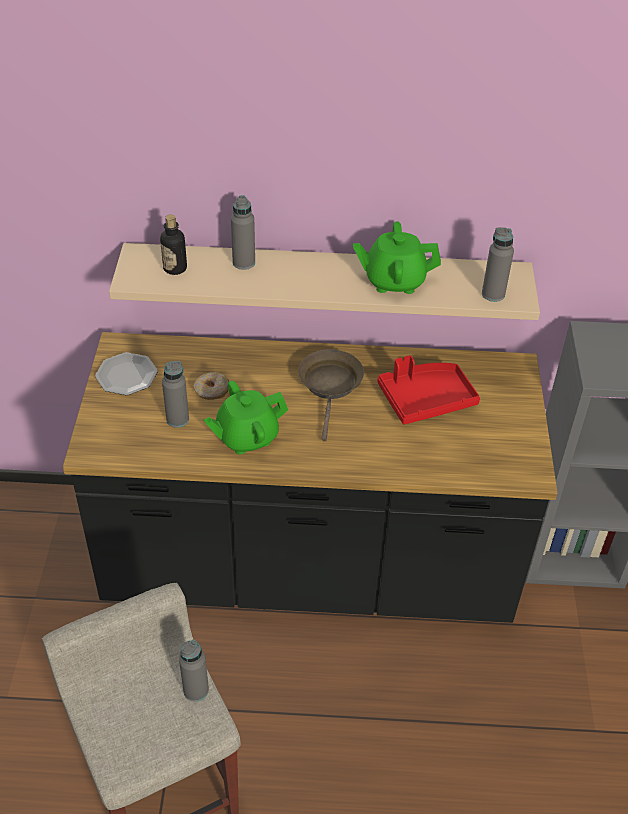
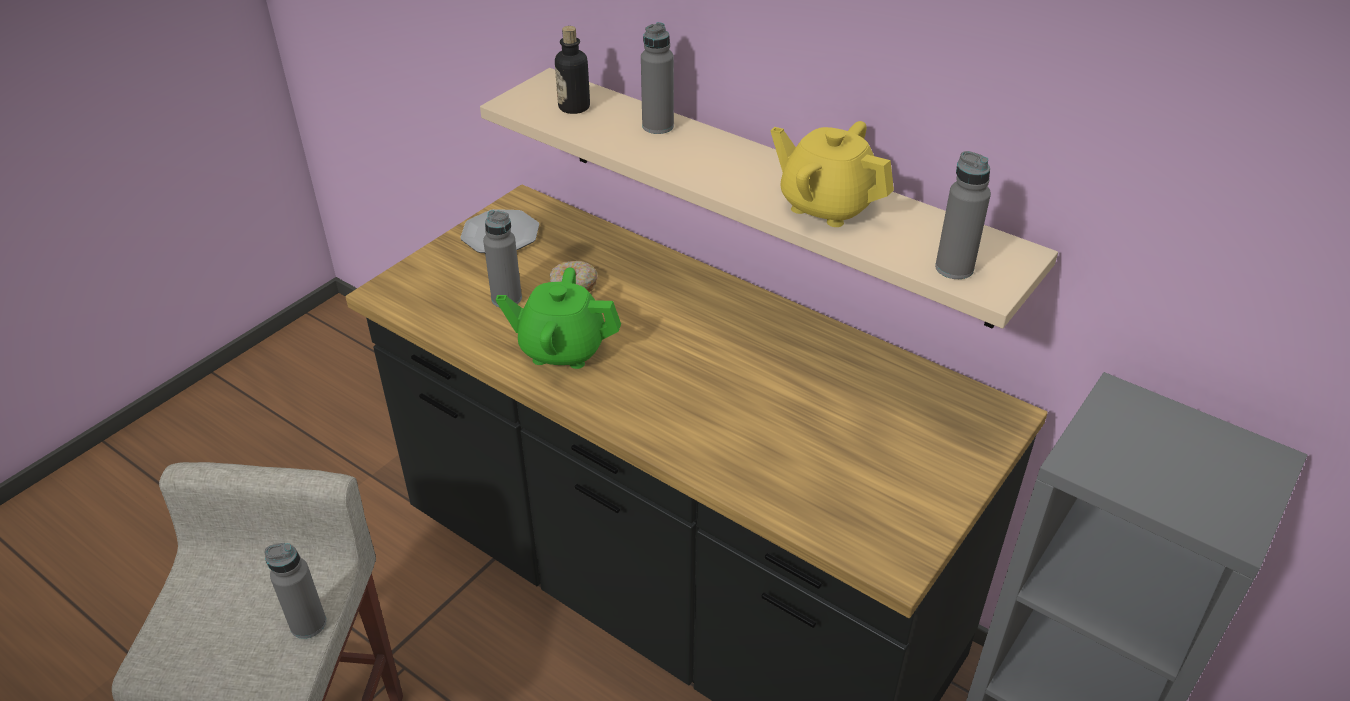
camera: 35 degrees right, 5 degrees down
(330, 386) = (717, 336): brown frying pan -> none
(394, 281) = (826, 205): green teapot -> yellow teapot
(425, 399) = (827, 401): red tray -> none

